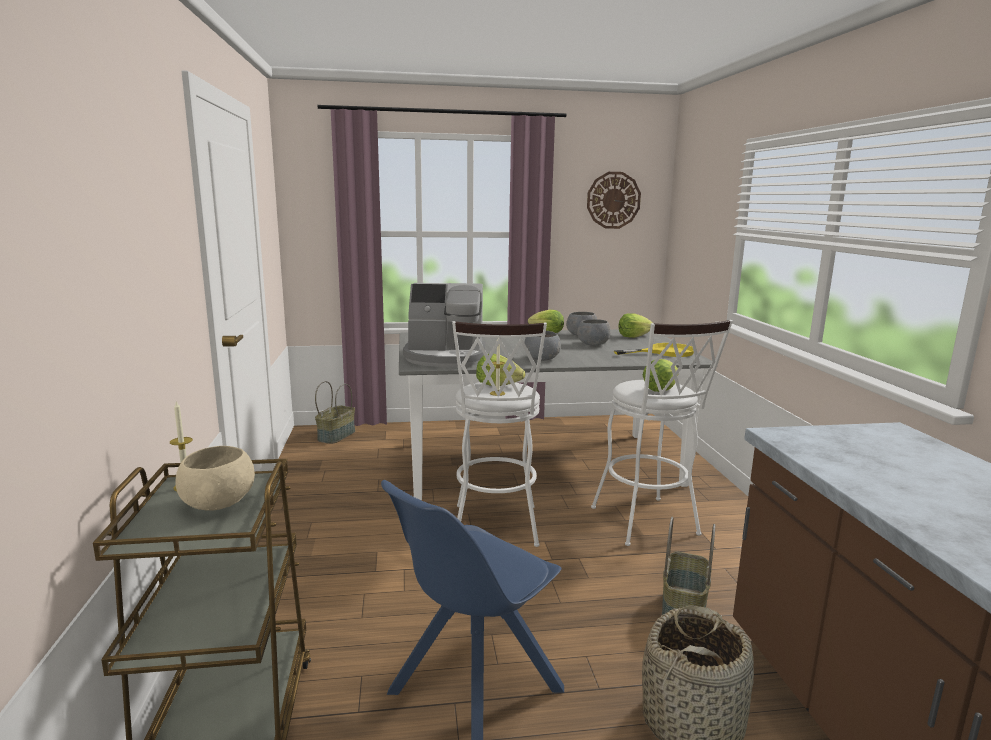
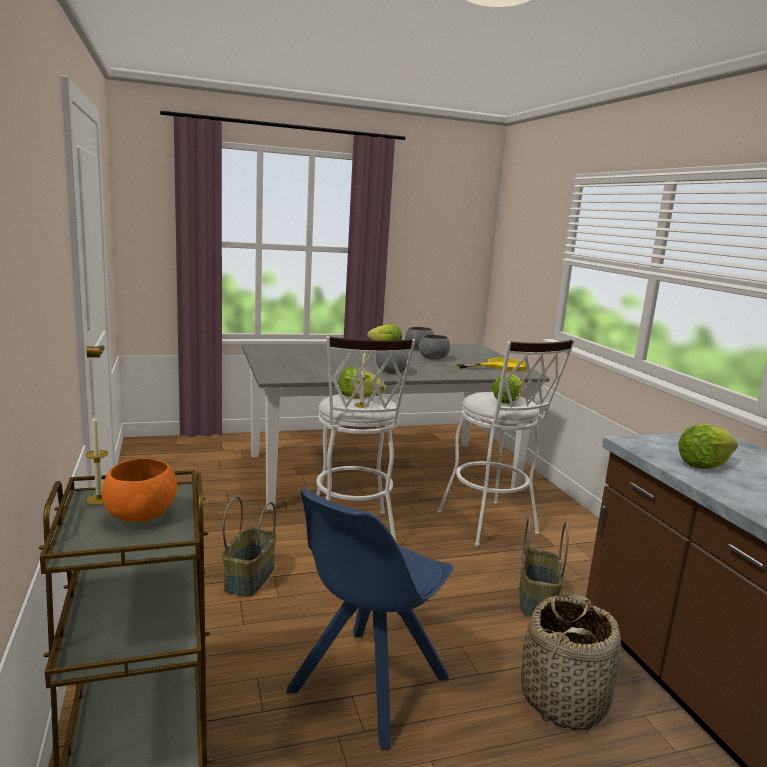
camera: 10 degrees left, 0 degrees up
(217, 503) = (139, 515): beige bowl -> orange bowl
(336, 435) = (171, 447): basket -> basket (249, 577)
(445, 357) = (299, 370): coffee machine -> none
(613, 200) = (445, 221): wall clock -> none
(633, 336) = (466, 351): lettuce -> lettuce (704, 465)

